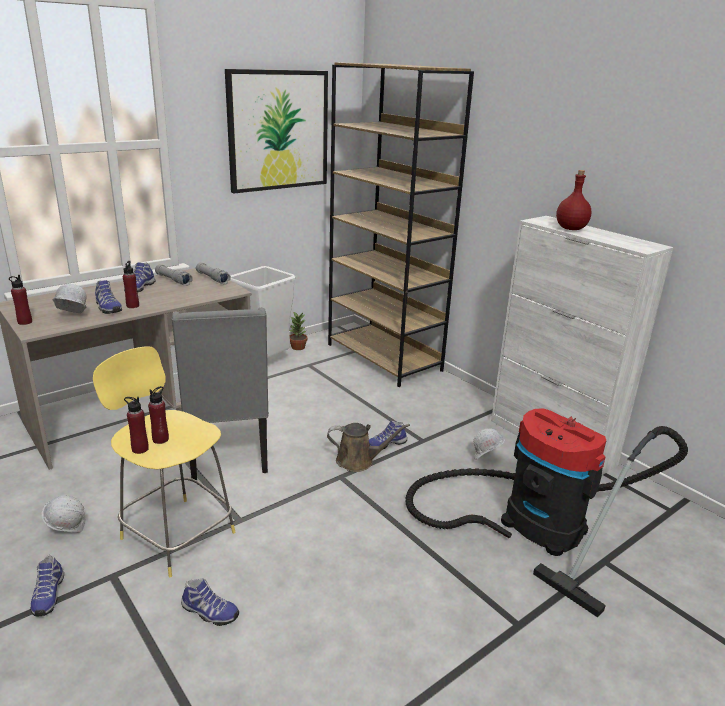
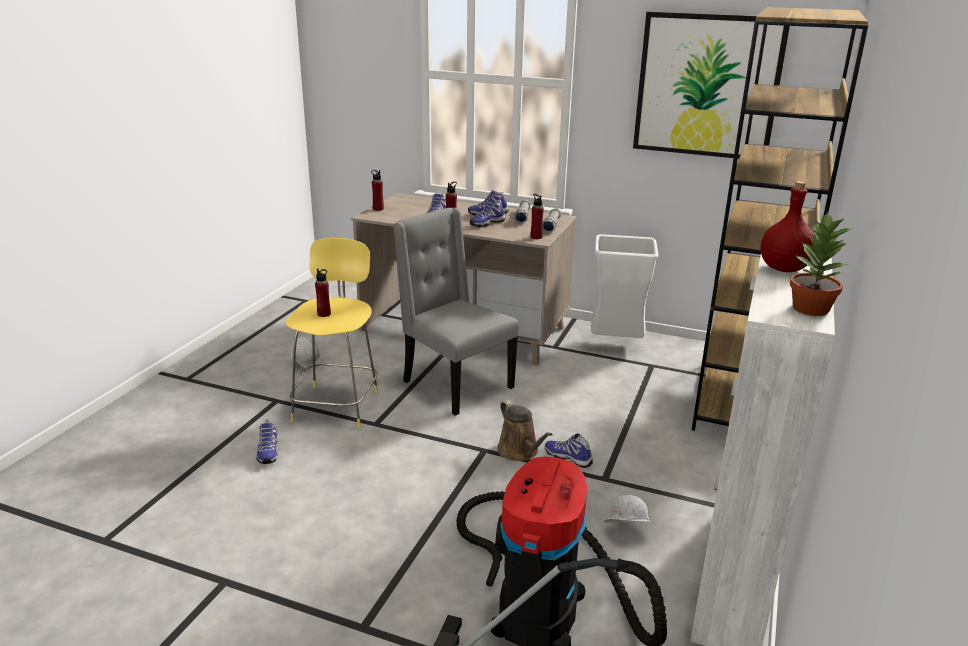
camera: 60 degrees right, 0 degrees up
(48, 595) = (244, 387): shoe -> shoe (486, 223)
(71, 318) = (403, 216): white hard hat -> none
(140, 449) = (305, 312): red bottle -> red bottle (536, 237)
(228, 454) = (454, 385): grey chair -> grey chair turned 90 degrees clockwise
(298, 347) = (675, 347): potted plant -> potted plant (810, 309)

